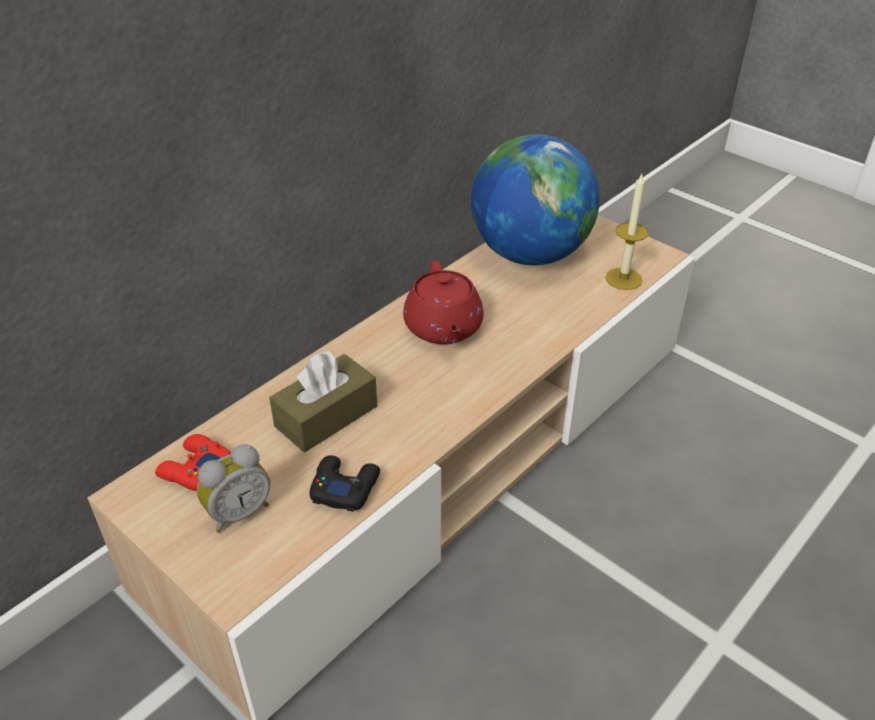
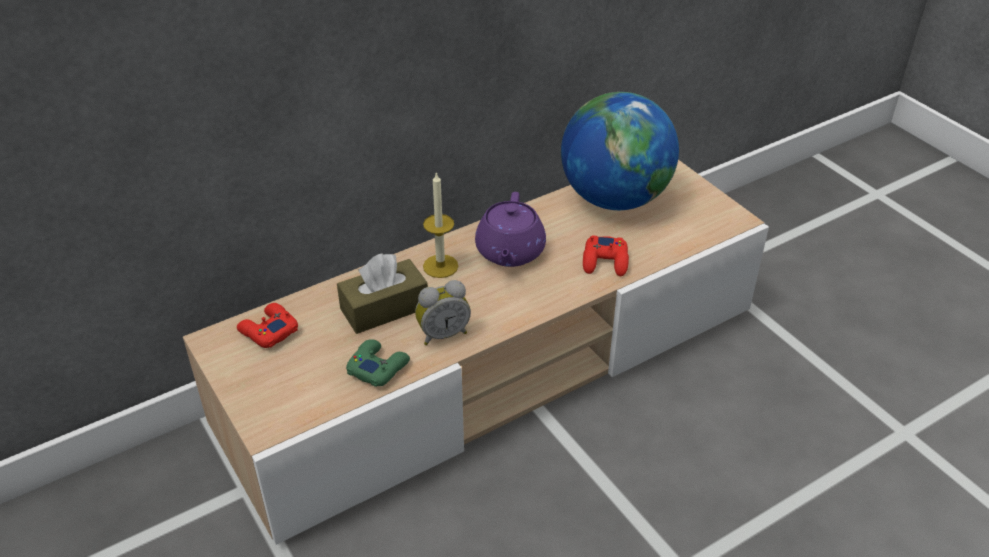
camera: 15 degrees right, 0 degrees up
(238, 512) = (289, 370): alarm clock -> alarm clock (442, 334)
(344, 487) = (378, 367): black game controller -> green game controller
(443, 328) = (510, 252): red teapot -> purple teapot
(549, 320) = (605, 261): none -> red game controller
(623, 279) = (690, 235): candle -> candle (440, 266)

